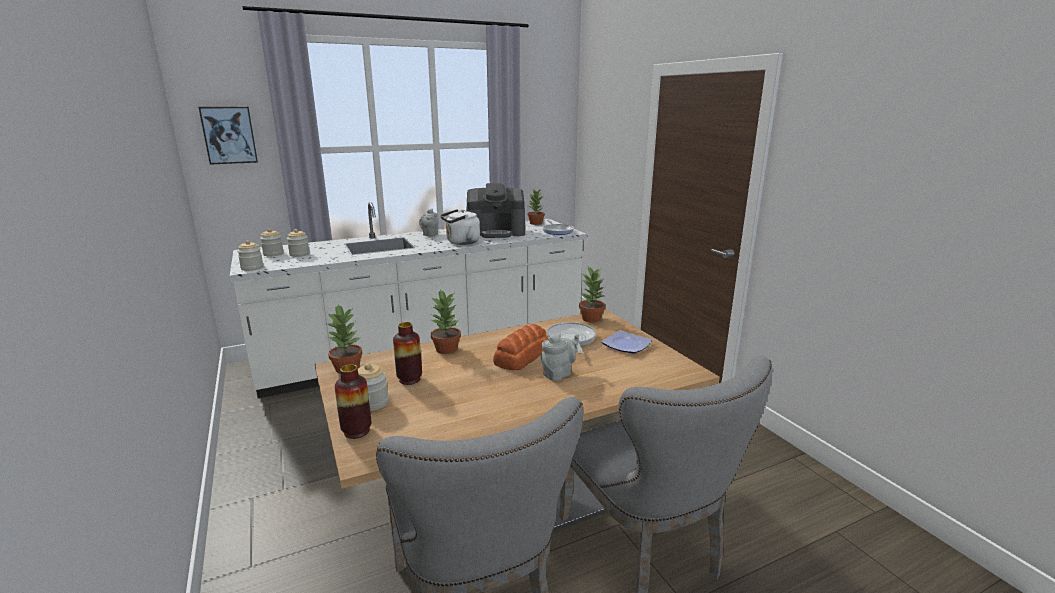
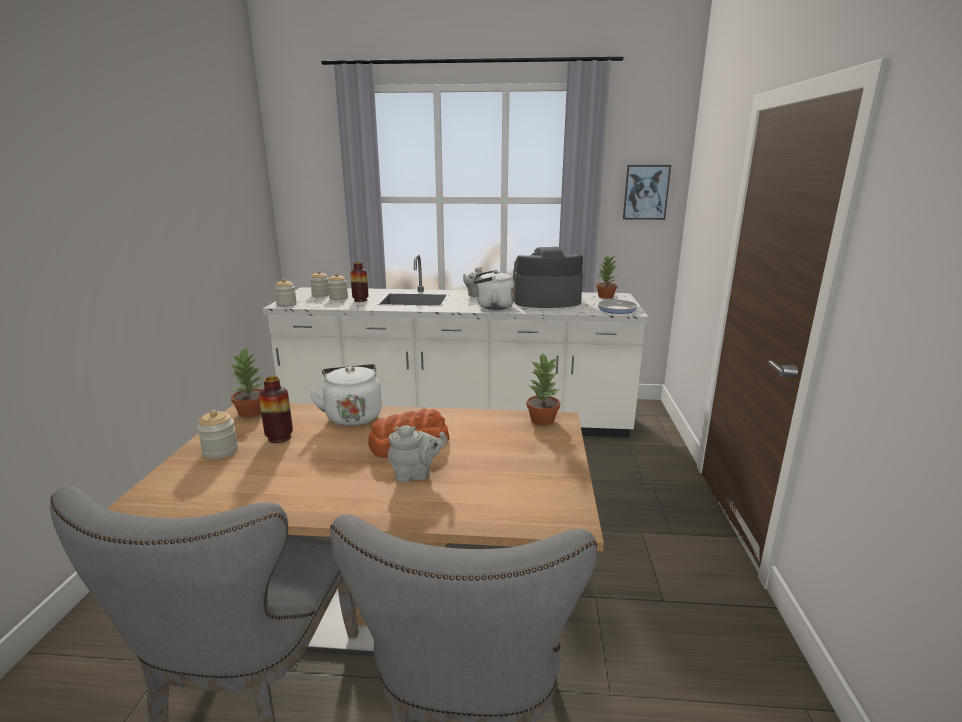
camera: 30 degrees right, 0 degrees up
(229, 135) = (310, 182): picture -> picture (645, 192)
(356, 431) = (172, 474): vase -> vase (360, 300)
(447, 349) = (353, 416): potted plant -> white kettle
(496, 232) = (546, 301): coffee machine -> coffee machine turned 150 degrees clockwise
(571, 339) = (485, 438): frying pan -> none
(626, 345) = (539, 462): plate -> none

